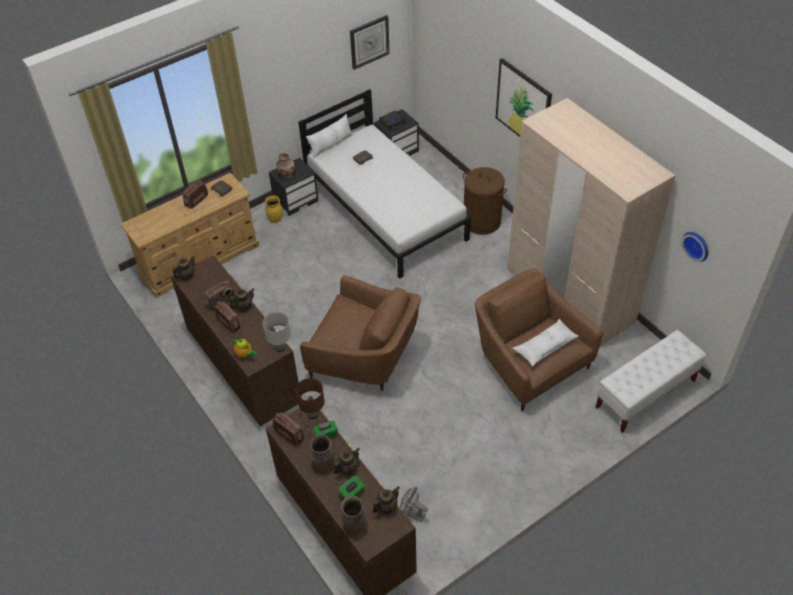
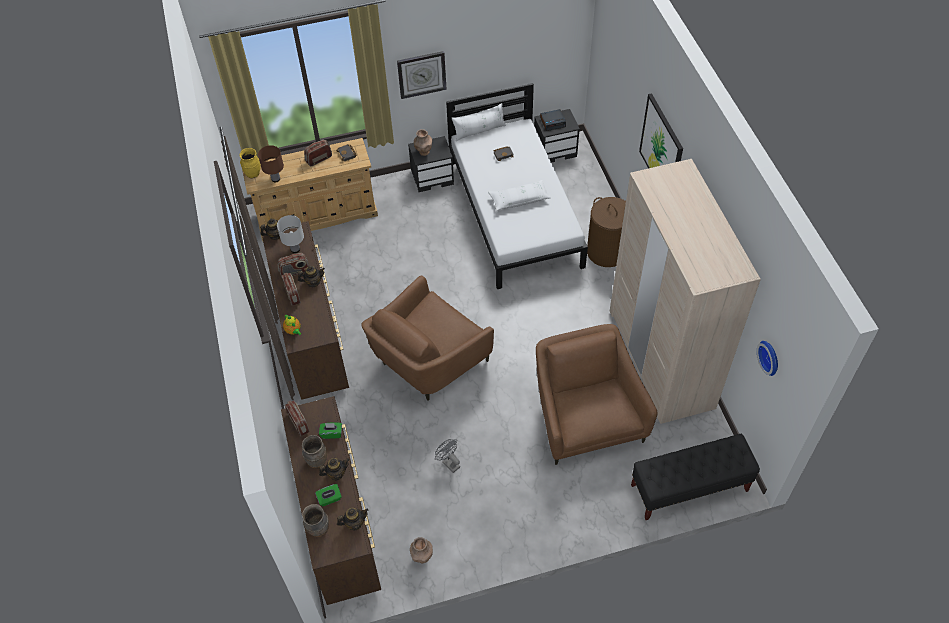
camera: 20 degrees right, 5 degrees up
(275, 219) = (404, 191): yellow vase -> yellow vase (253, 173)
(280, 347) = (328, 334): white table lamp -> white table lamp (295, 249)
(312, 414) = (328, 410): brown table lamp -> brown table lamp (275, 179)
(365, 357) = (428, 361): brown armchair -> brown armchair turned 90 degrees clockwise
(369, 42) = (538, 36): wall clock -> wall clock (421, 74)
(413, 513) = (405, 531): grey fan -> grey fan (449, 463)
(439, 531) = (422, 557): none -> brown vase
(545, 346) = (595, 409): white pillow -> white pillow (519, 199)
(645, 394) = (689, 488): white bench -> black bench

